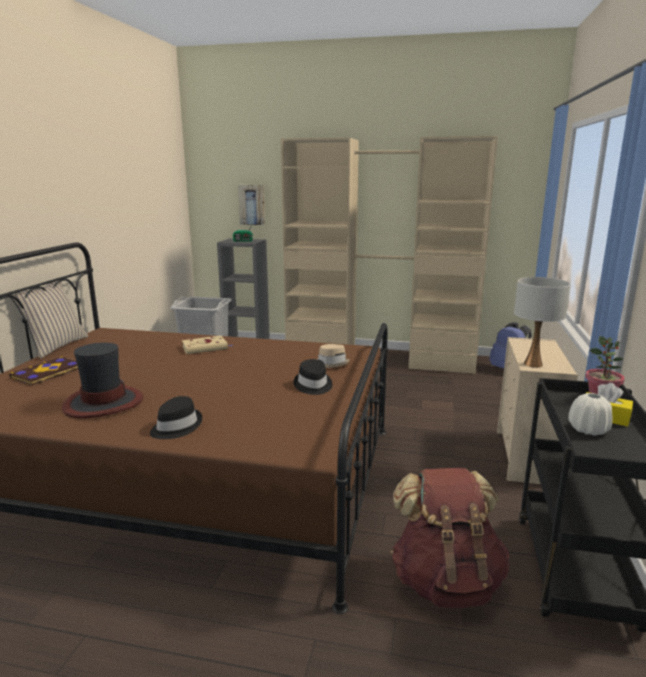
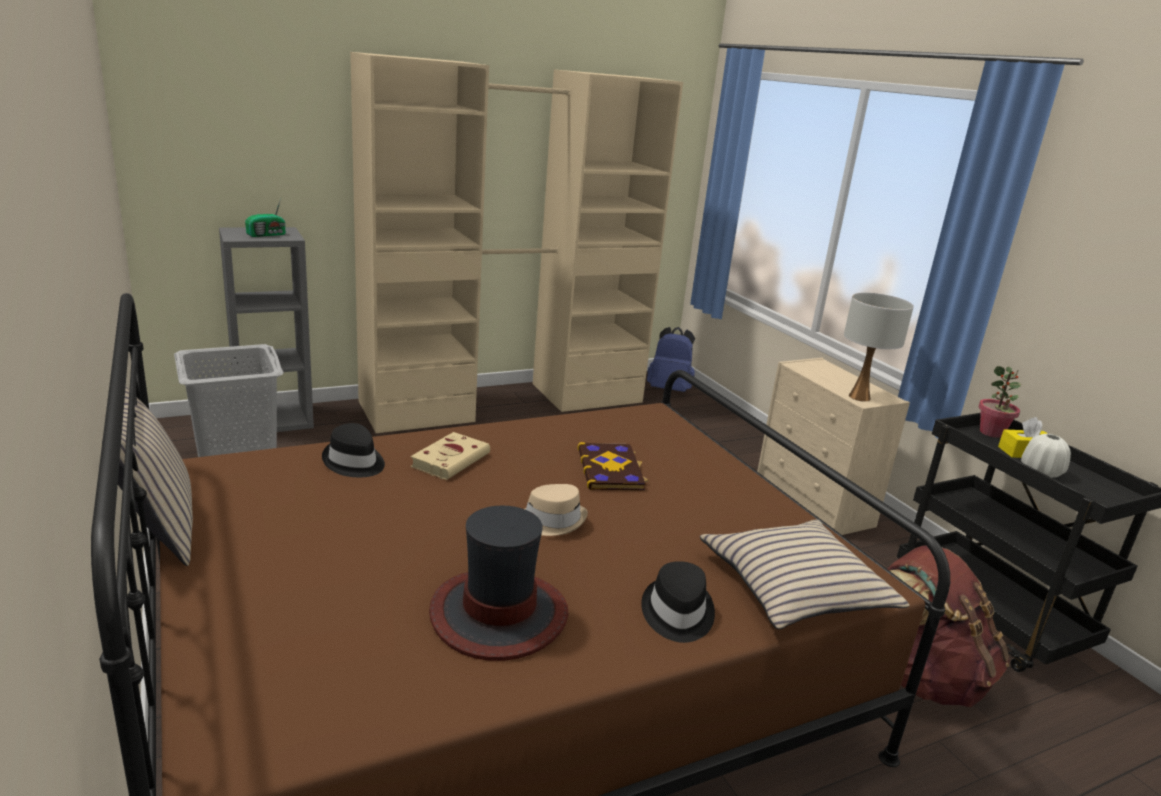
camera: 40 degrees left, 5 degrees up
(48, 373) = (273, 591): book -> book (611, 469)
(252, 204) = (264, 164): picture -> none
(262, 438) = (795, 587): none -> beige pillow
(313, 385) = (703, 487): black hat -> black hat (354, 462)
(331, 363) = (661, 445): beige hat -> beige hat (552, 520)

